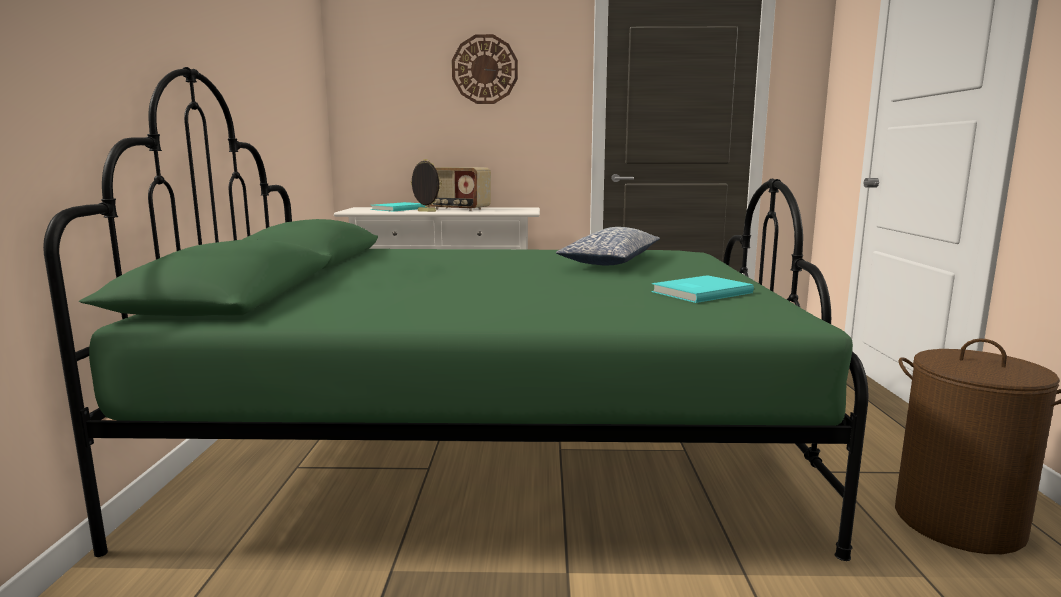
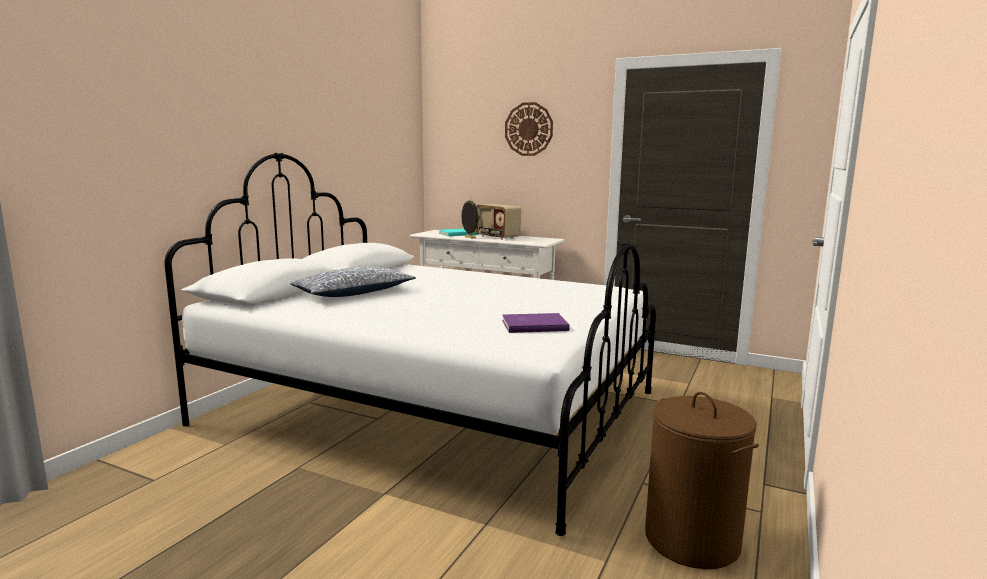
camera: 25 degrees right, 0 degrees up
(490, 438) = (433, 408): green bed -> white bed
(610, 261) = (538, 292): pillow -> pillow (354, 293)
(699, 292) = (533, 325): turquoise book -> purple book

